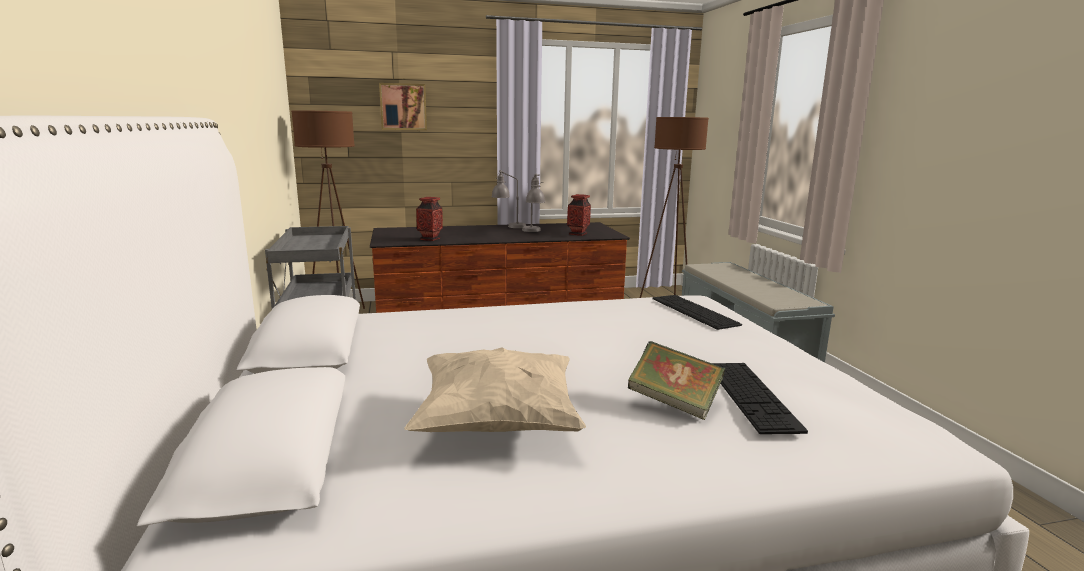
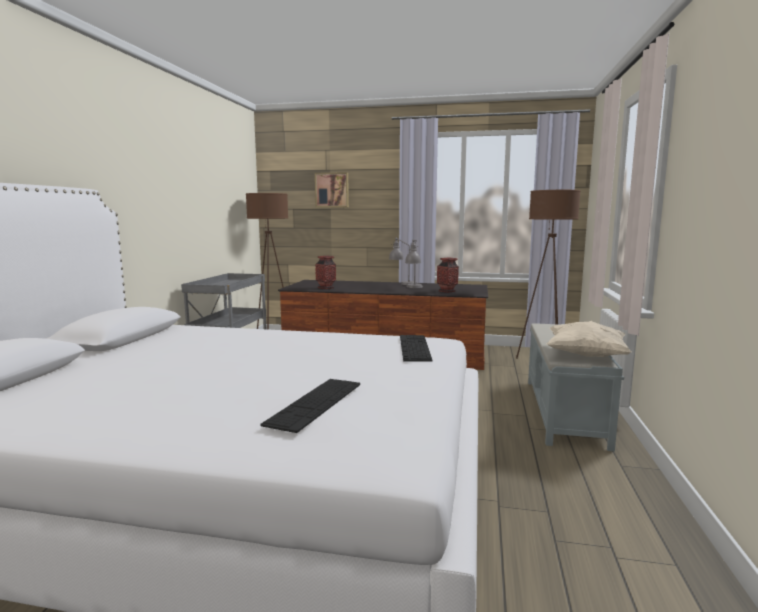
camera: 25 degrees right, 5 degrees down
(497, 423) = (124, 390): beige pillow -> beige pillow (585, 356)
(674, 403) = (252, 399): book -> none

